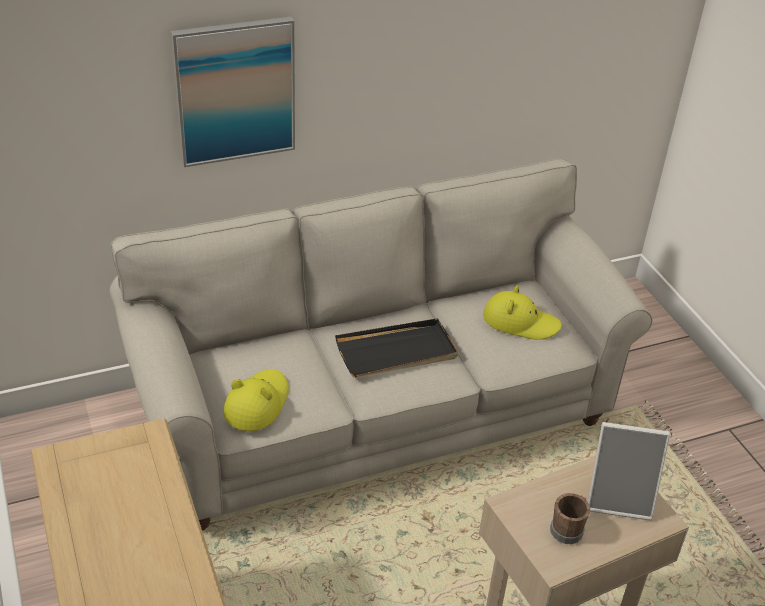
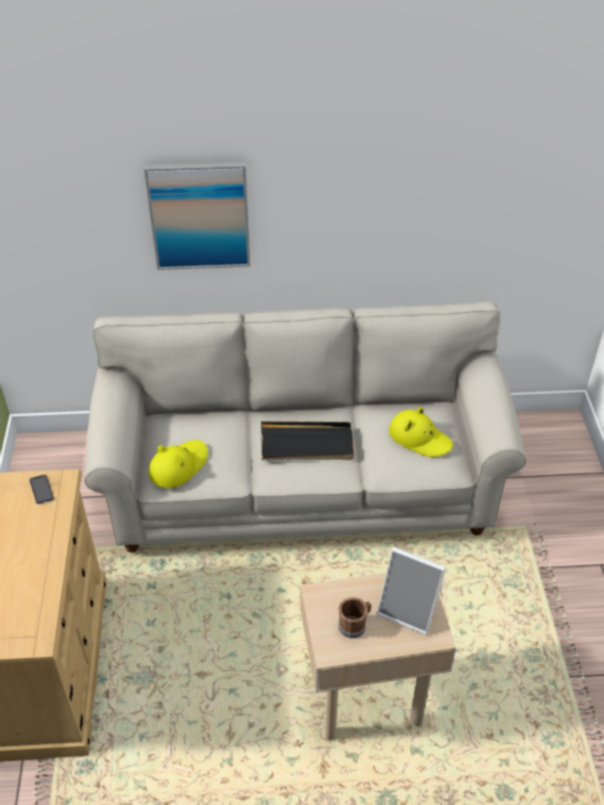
camera: 20 degrees right, 5 degrees up
(126, 452) = (41, 490): none -> phone

